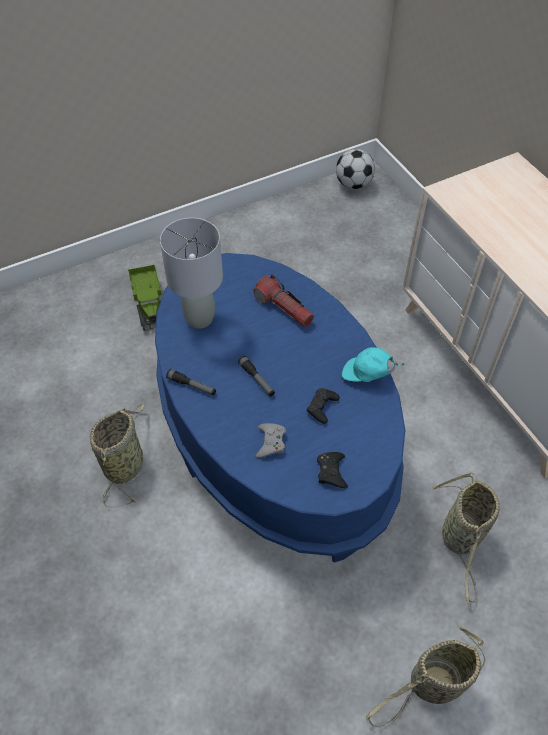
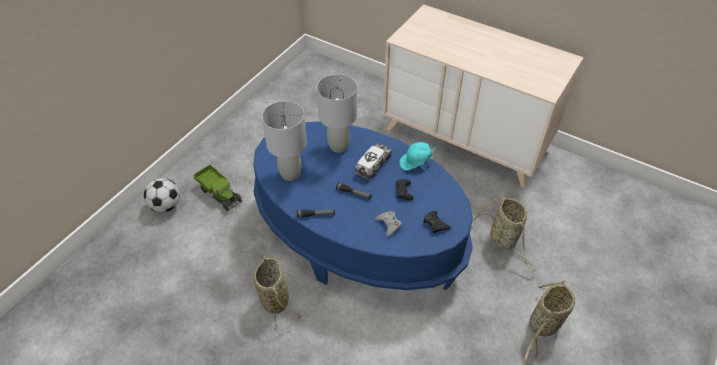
camera: 30 degrees left, 5 degrees down
(284, 308) = (339, 146): flashlight -> grey table lamp
(309, 353) = (373, 165): none -> toy truck
(353, 184) = (304, 67): football -> football (166, 206)

